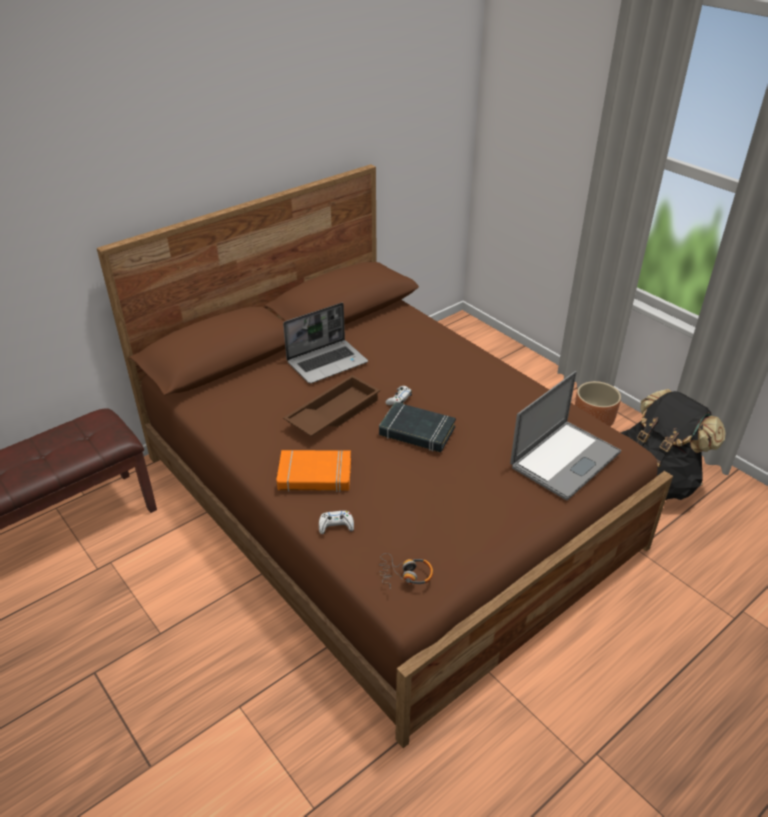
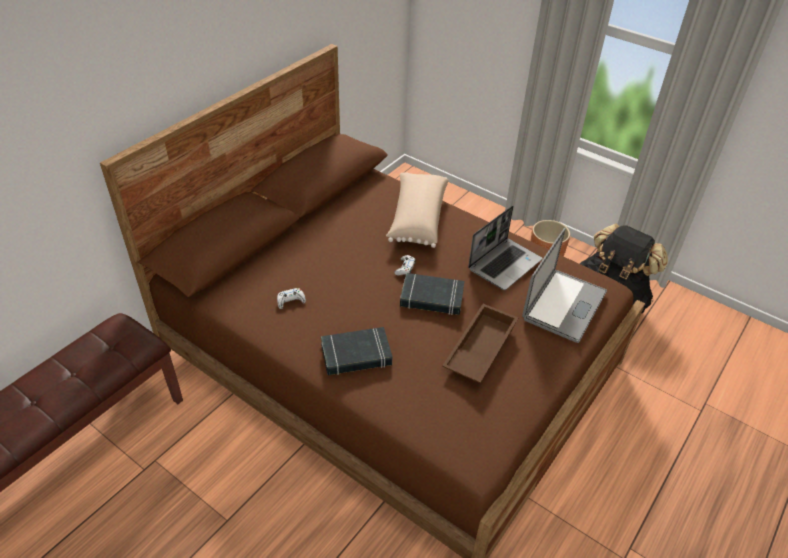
camera: 15 degrees left, 5 degrees up
(315, 475) = (356, 355): orange book -> black book
(327, 362) = (327, 240): laptop -> laptop (504, 264)
(332, 412) = (350, 290): brown tray -> brown tray (479, 348)
(336, 525) = (392, 401): white game controller -> white game controller (290, 301)
(405, 575) = (470, 437): headphones -> none
(431, 353) = (416, 218): none -> beige pillow

